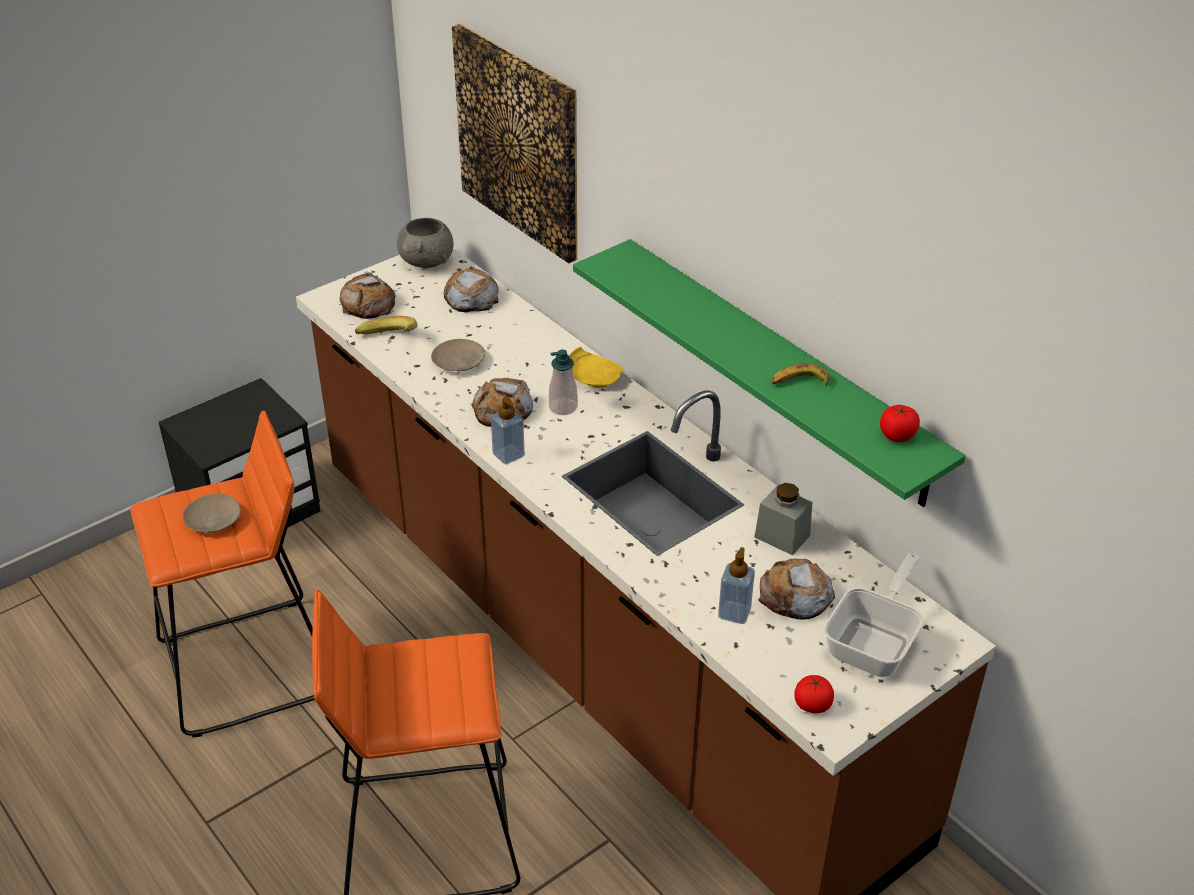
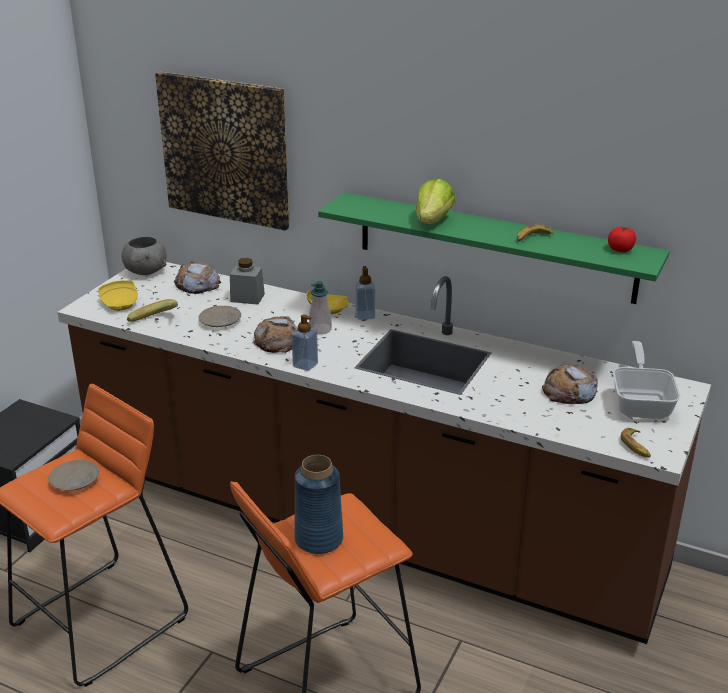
camera: 25 degrees left, 10 degrees down
(368, 303) = (120, 303): bread -> yellow plate
(407, 683) = (319, 539): none -> blue vase
(696, 319) = (432, 221): none -> lettuce
(734, 612) = (540, 411): soap dispenser -> soap dispenser (365, 315)
(782, 536) = (531, 363): grey jar -> grey jar (247, 298)
(812, 705) = (636, 446): tomato -> banana

